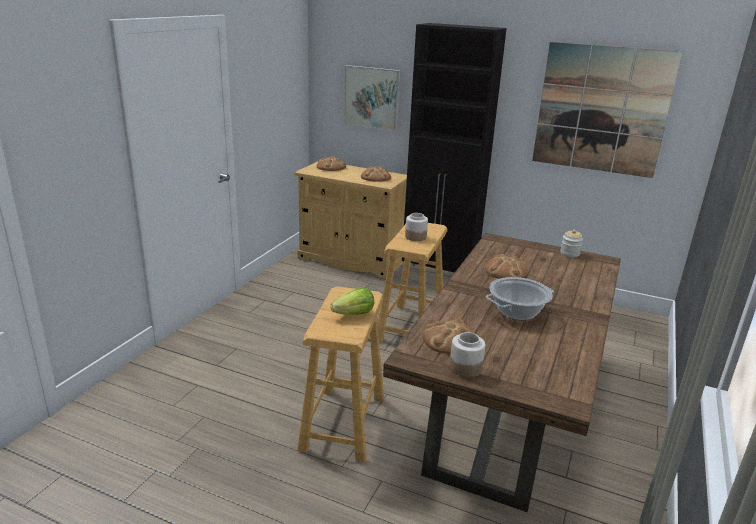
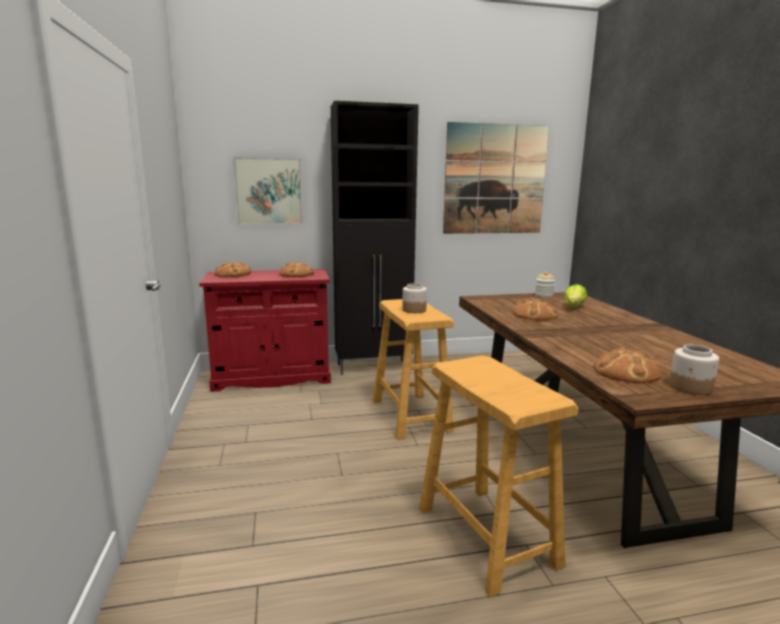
camera: 35 degrees left, 10 degrees down
(351, 260) = (272, 377): beige cabinet -> red cabinet
(354, 314) = (509, 380): lettuce -> lettuce (574, 307)
(517, 312) = (611, 337): cooking pot -> none

